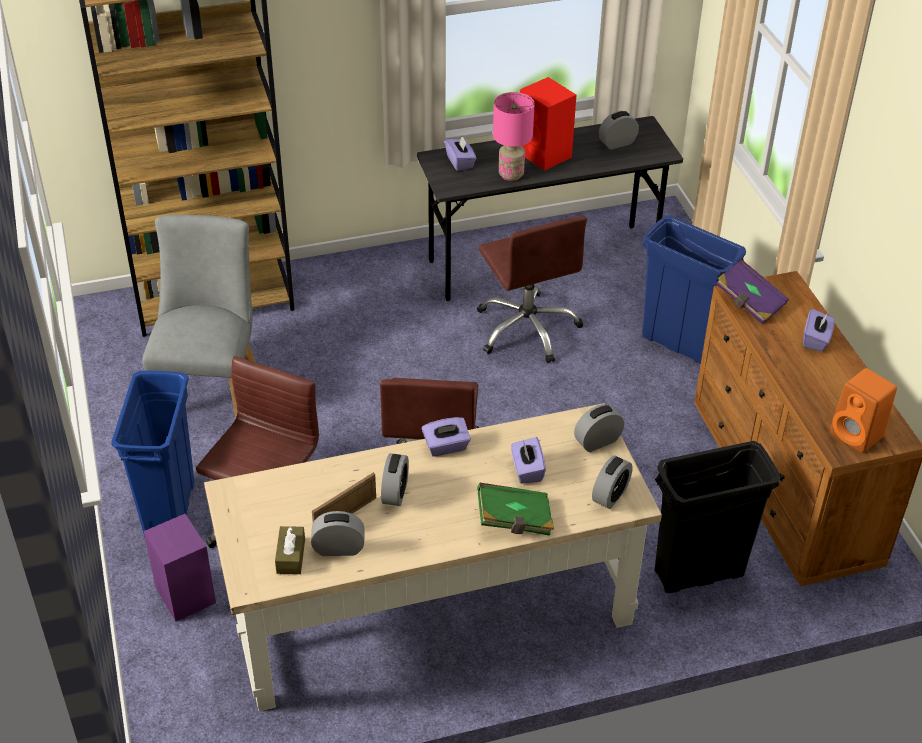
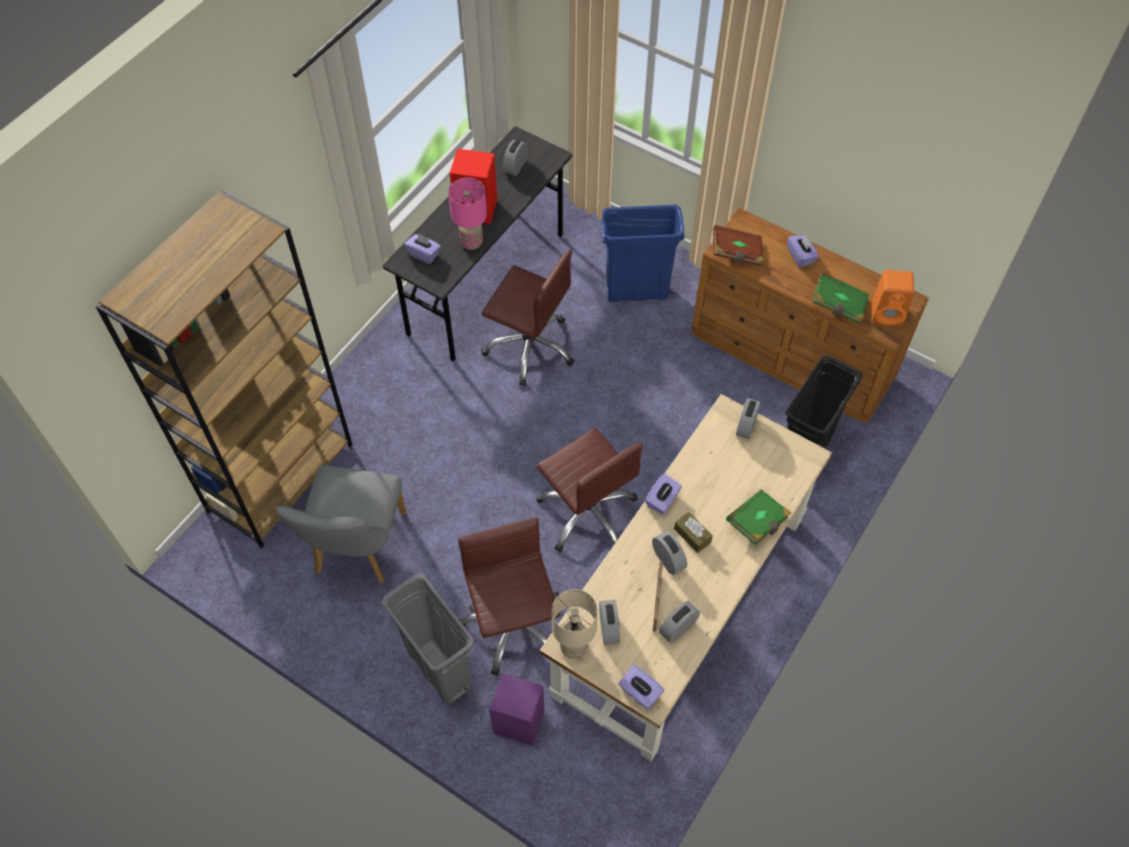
camera: 40 degrees left, 15 degrees up
(170, 510) = (439, 669): blue trash can -> grey trash can
(211, 383) = (357, 549): grey chair -> grey chair turned 135 degrees counterclockwise
(233, 500) = (573, 647): none -> beige table lamp
(290, 556) = (655, 658): brown tissue box -> brown tissue box (692, 535)
(527, 470) = (727, 480): purple tissue box -> purple tissue box (640, 692)
(610, 495) = (792, 461): alarm clock -> alarm clock (608, 628)
(749, 303) = (736, 253): purple book -> brown book
(809, 399) = (838, 306): none -> green book

